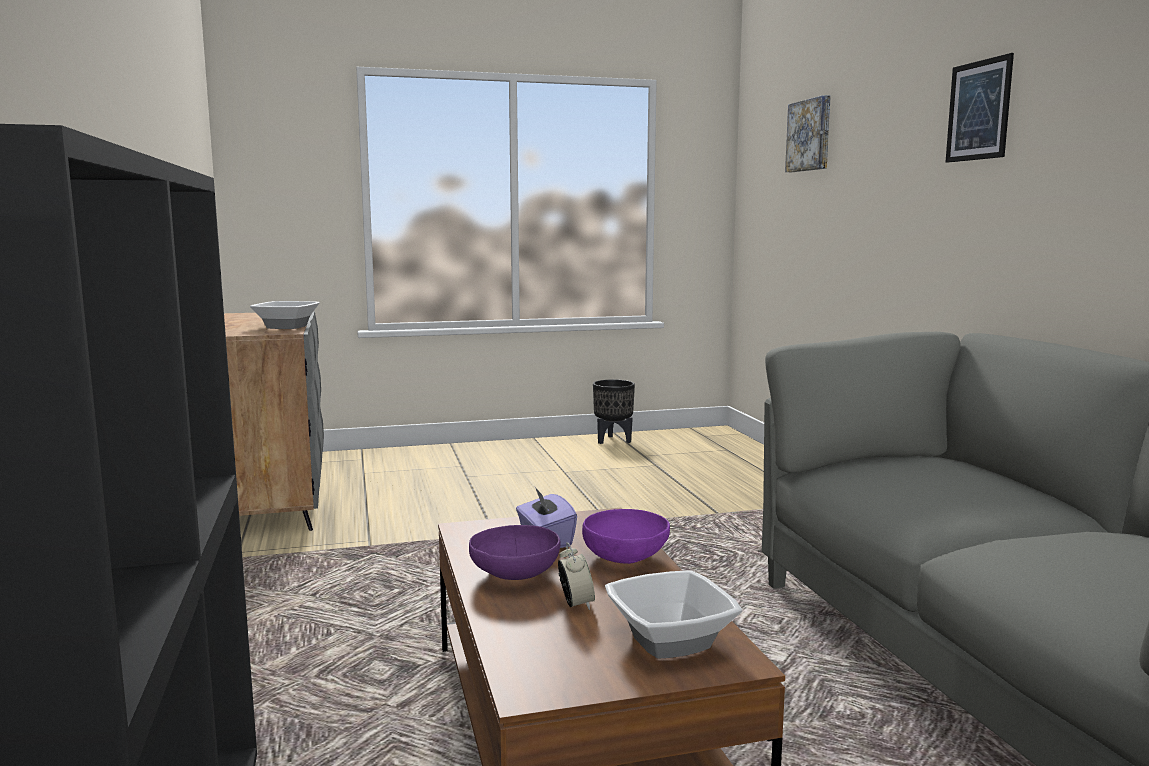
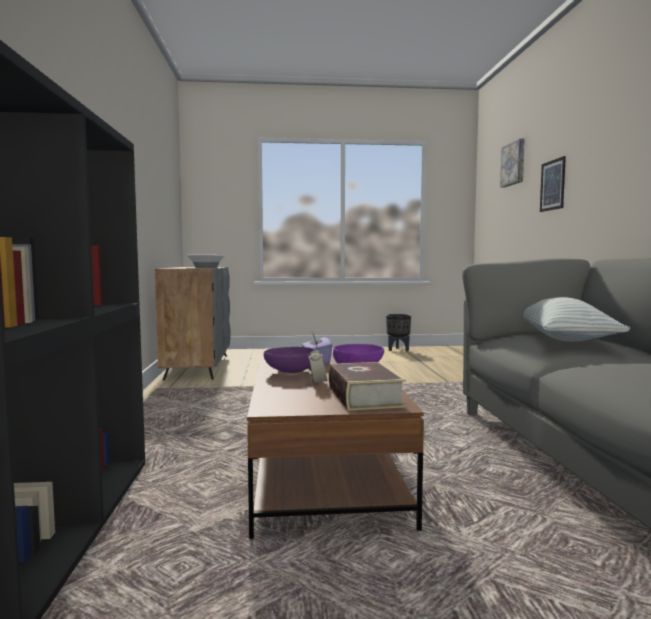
camera: 10 degrees right, 5 degrees down
(672, 639) = (364, 397): bowl -> book
(933, 476) = (563, 339): none -> pillow
(978, 110) = (605, 130): picture -> picture (552, 185)

